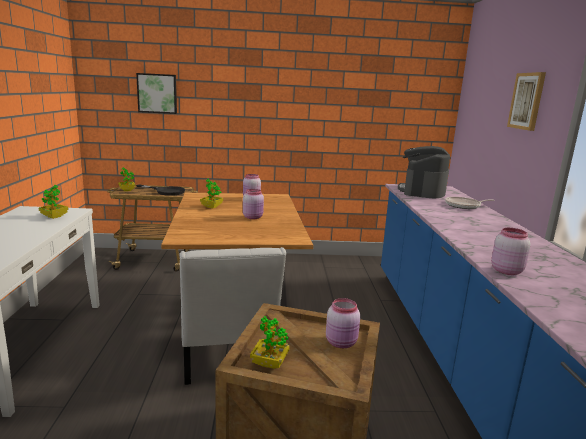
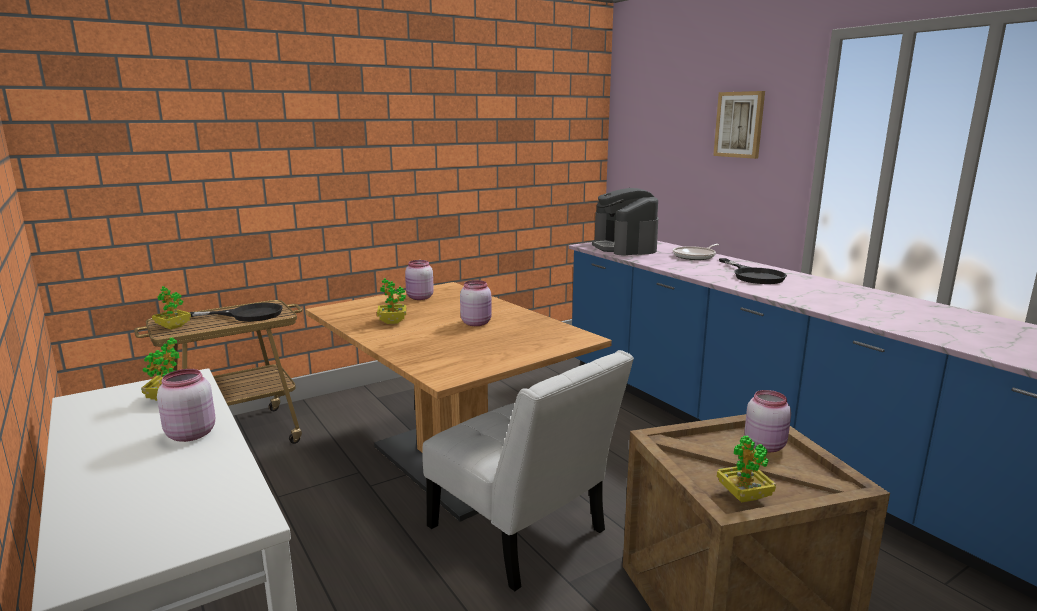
camera: 30 degrees left, 0 degrees up
(157, 93) = (190, 147): picture -> none
(480, 226) = (754, 276): none -> black frying pan
(505, 270) = (864, 316): pink jar -> pink jar (190, 434)

